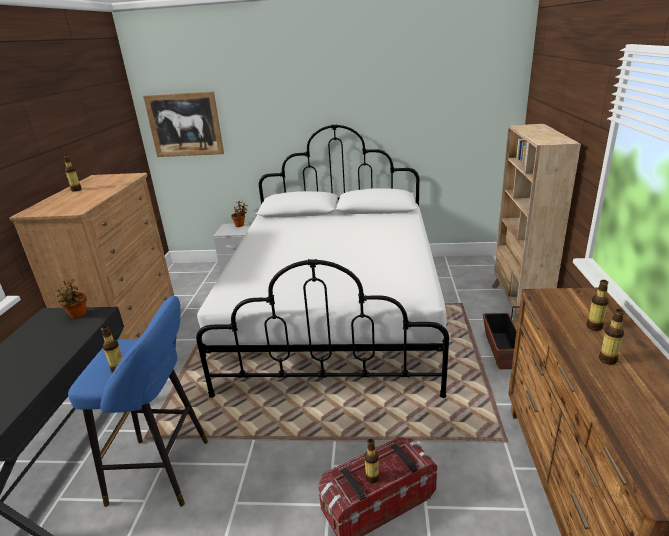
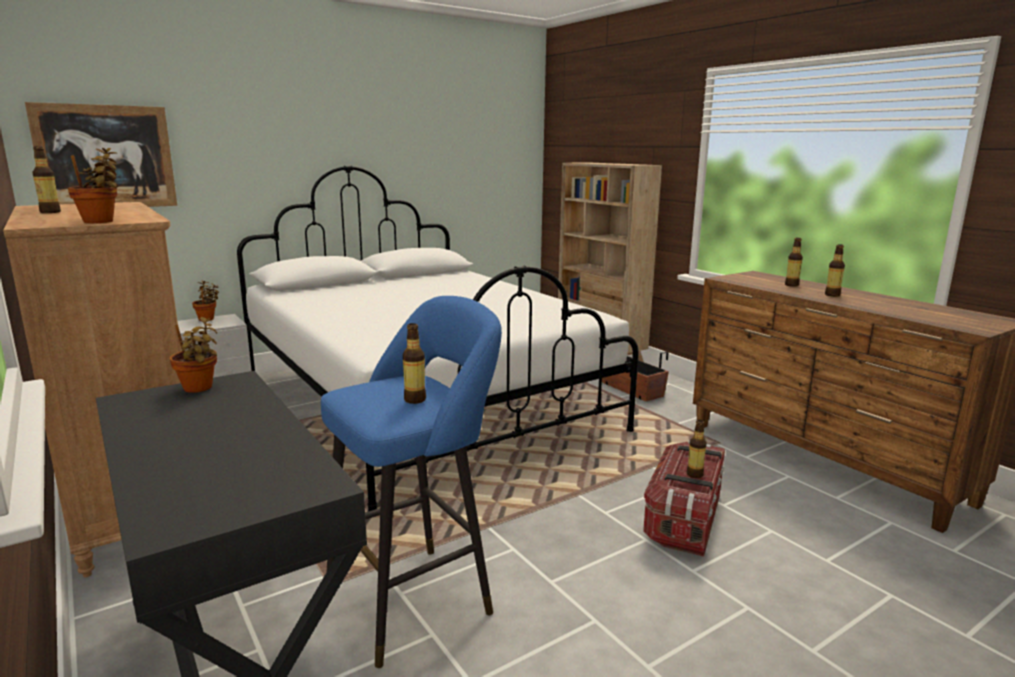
camera: 40 degrees left, 10 degrees down
(57, 211) = (101, 222): none -> potted plant

